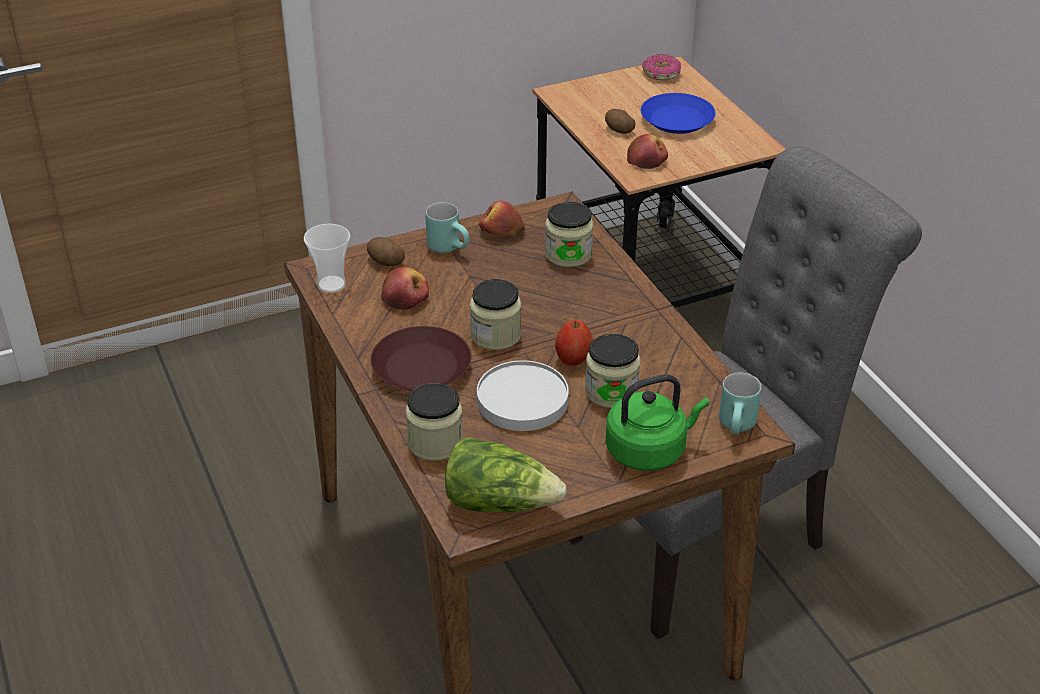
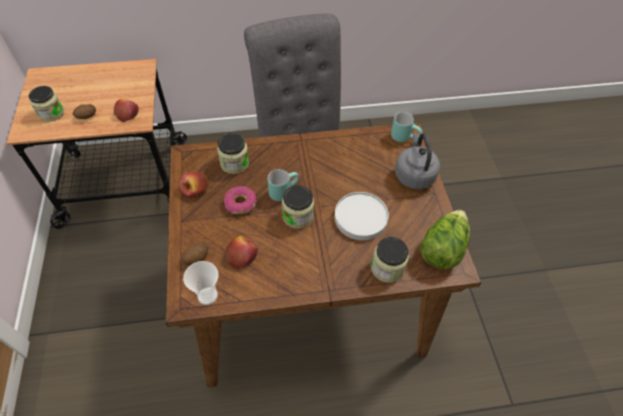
camera: 75 degrees left, 15 degrees up
(420, 367) = (315, 261): brown plate -> none
(450, 248) = (199, 219): turquoise mug -> turquoise mug (283, 191)
(573, 360) = (332, 186): apple -> none
(611, 392) = (364, 177): jar -> jar (51, 113)
(649, 450) = (414, 175): green kettle -> grey kettle
(661, 74) = (41, 81): donut -> donut (241, 203)
(678, 120) = (96, 89): blue plate -> none

